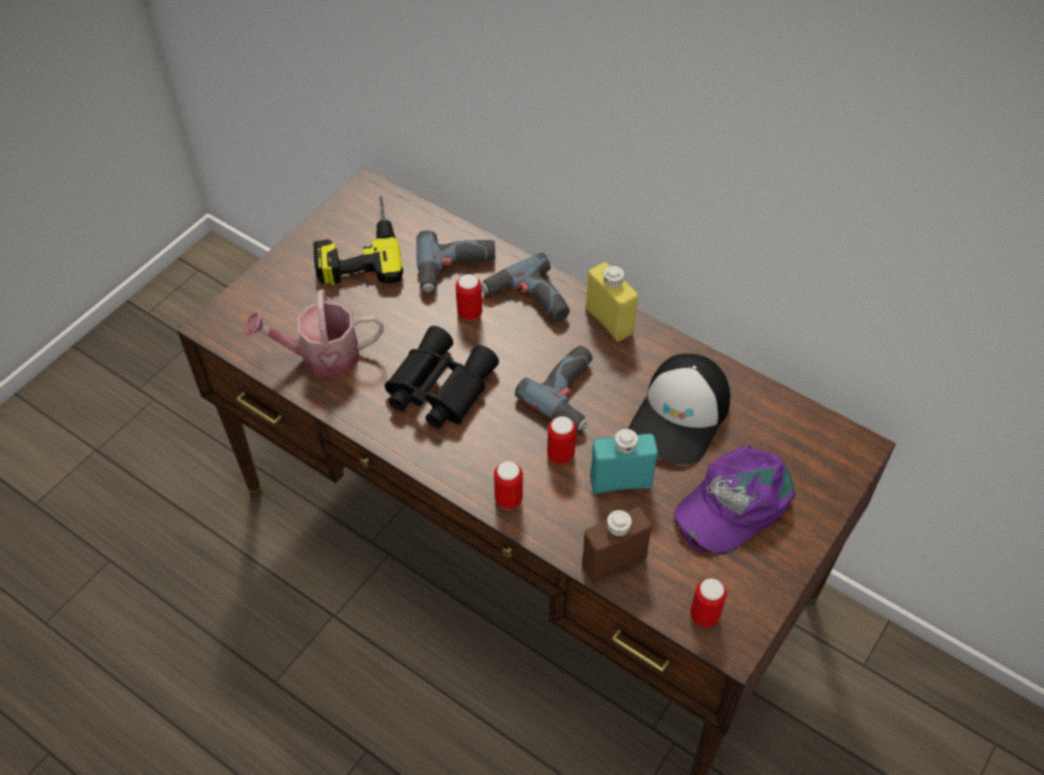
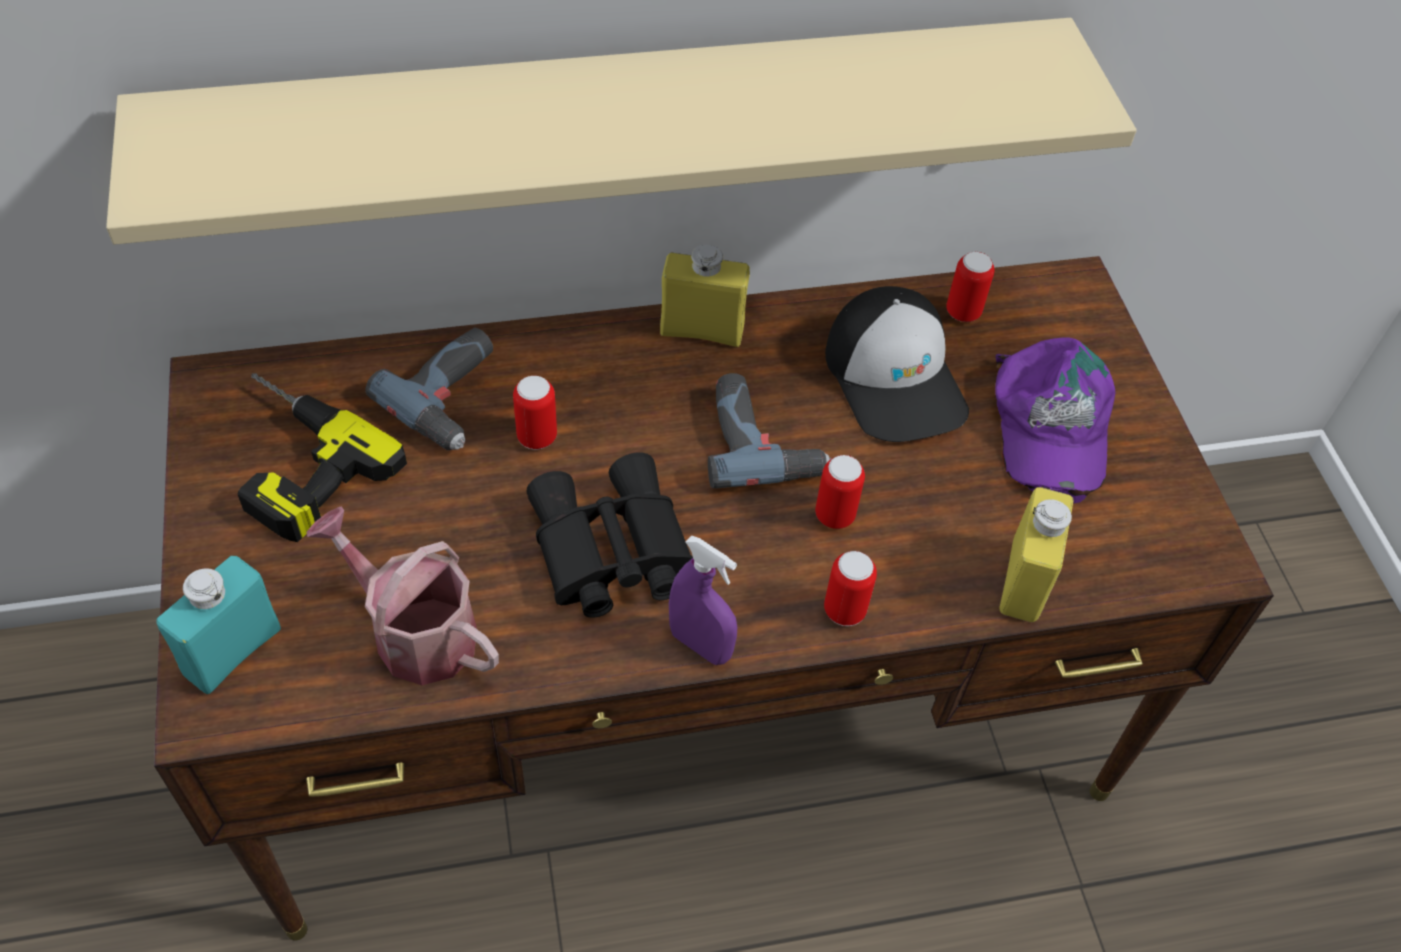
camera: 50 degrees left, 0 degrees up
(321, 356) = (415, 631): watering can -> watering can turned 90 degrees clockwise
(426, 459) = (700, 645): none -> purple spray bottle
(528, 301) = (587, 373): power drill -> none
(599, 168) = (619, 121): none -> beige shelf
(614, 561) = (1024, 581): brown bottle -> yellow bottle
(620, 481) = (926, 493): turquoise bottle -> turquoise bottle (233, 652)
(704, 615) = (1163, 559): can -> can (963, 312)

